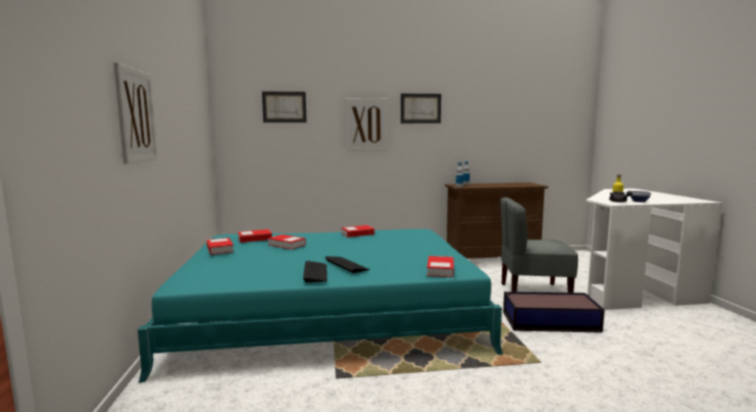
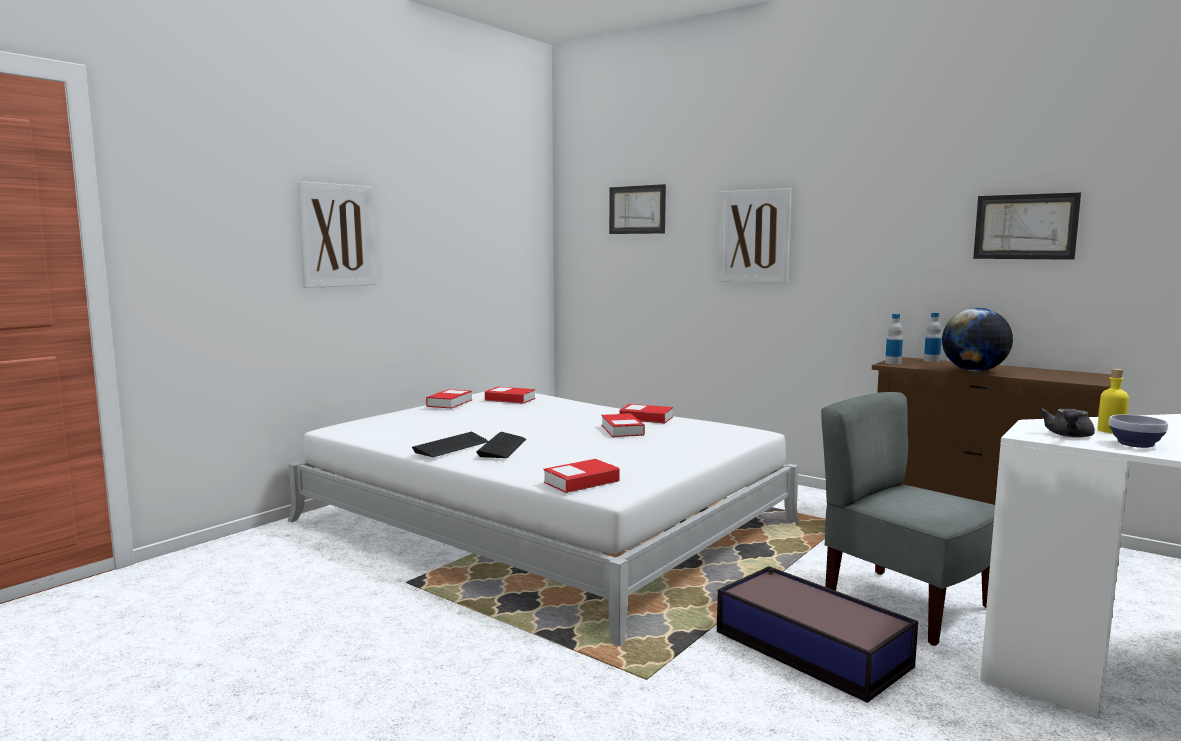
camera: 45 degrees right, 0 degrees up
(287, 245) = (521, 412): book -> book (622, 430)
(329, 313) = (543, 521): turquoise bed -> white bed
(420, 108) = (853, 204): picture -> picture (1025, 226)
(495, 186) = (974, 371): none -> globe

